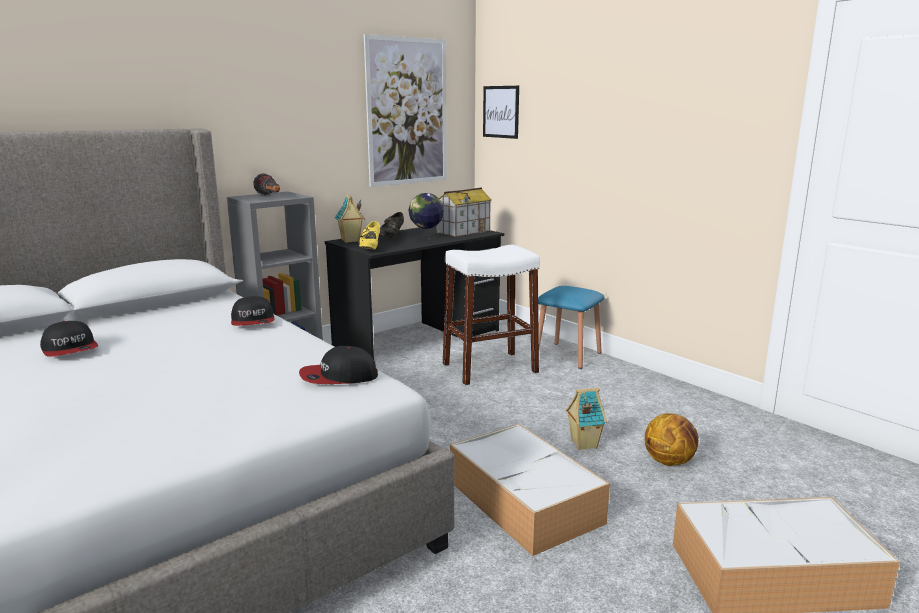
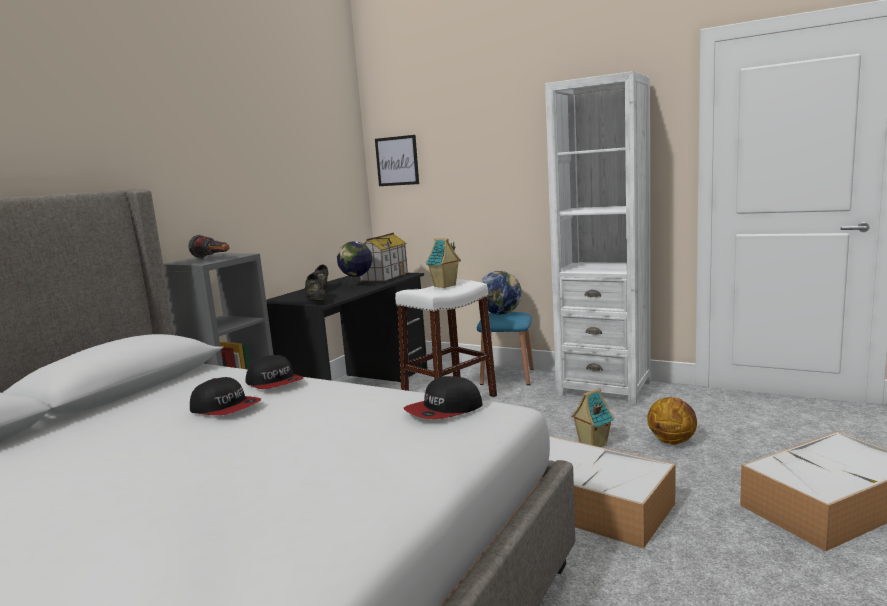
camera: 20 degrees left, 5 degrees down
(70, 349) = (89, 450): cap -> cap (226, 408)
(350, 241) = (284, 298): toy house -> toy house (445, 286)
(370, 248) = (316, 301): yellow shoe -> black shoe
(407, 112) = (313, 166): picture -> none
(568, 288) = (500, 313): none -> globe
(654, 389) = (604, 388): none -> white bookcase

